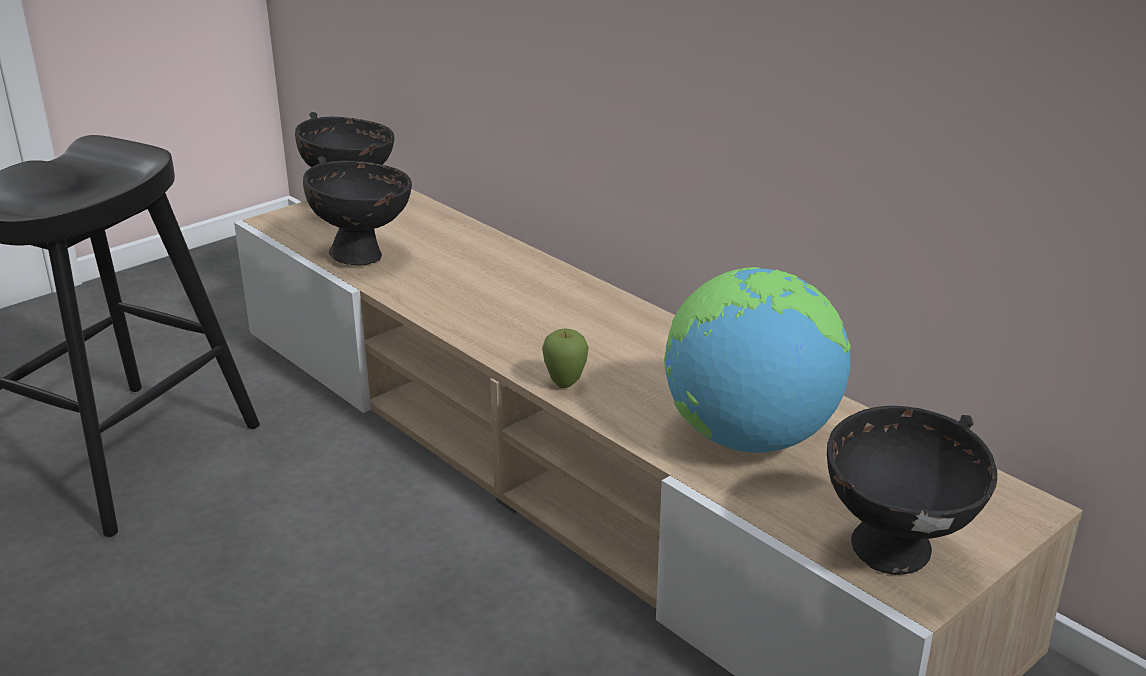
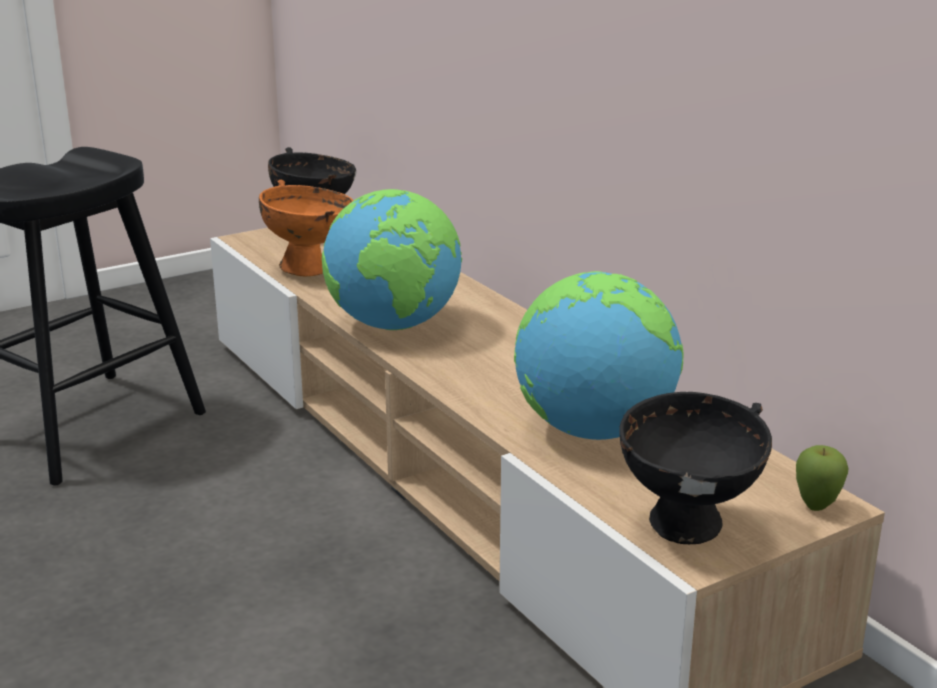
camera: 10 degrees right, 5 degrees down
(362, 255) = (309, 269): black bowl -> orange bowl
(484, 321) = (394, 325): none -> globe
(565, 384) = (446, 378): apple -> apple (816, 507)

